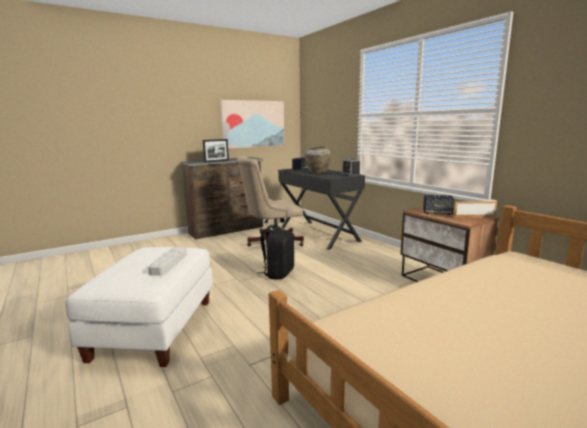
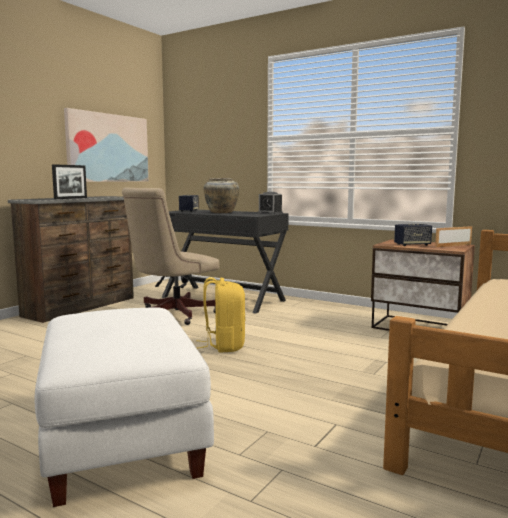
camera: 25 degrees left, 5 degrees down
(169, 263) = (156, 323): grey tray -> none
(278, 273) = (224, 345): black backpack -> yellow backpack

